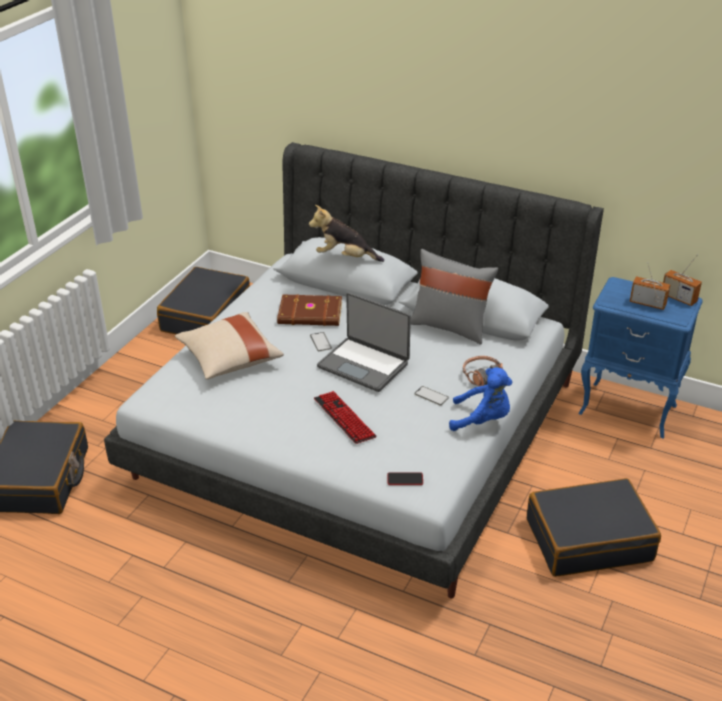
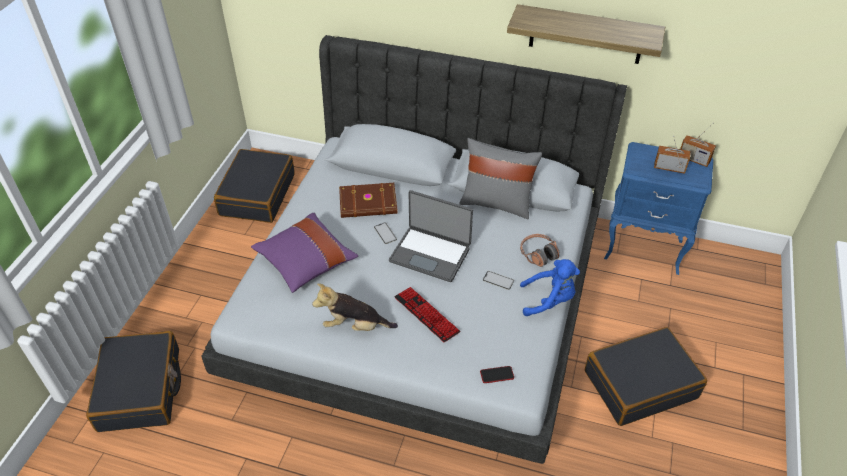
camera: 10 degrees left, 10 degrees up
(229, 359) = (306, 262): beige pillow -> purple pillow
(345, 257) = (392, 145): plush toy -> plush toy (355, 326)
(559, 150) = (586, 35): none -> shelf

